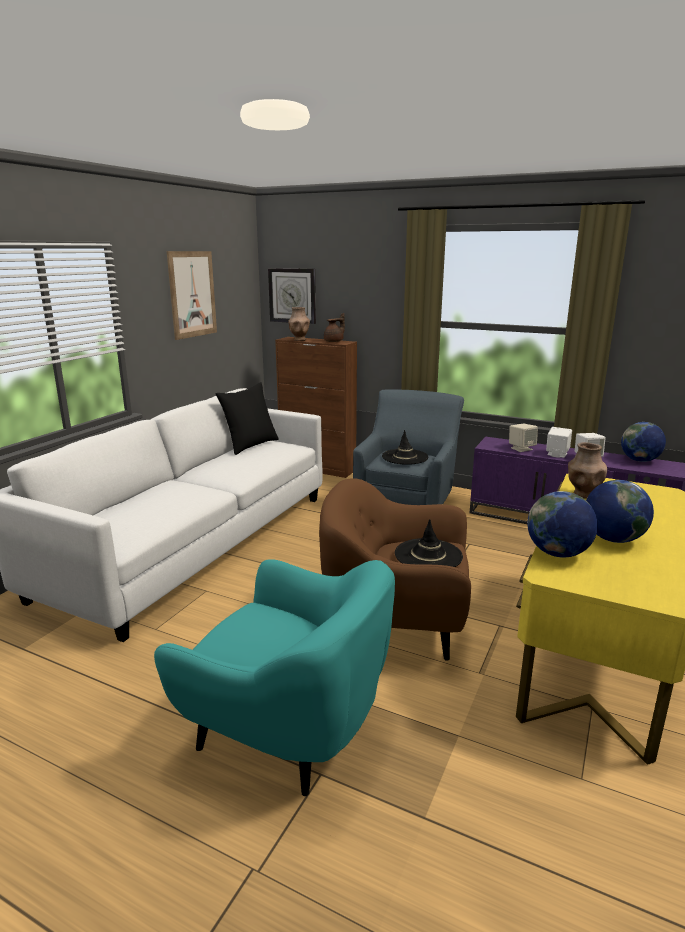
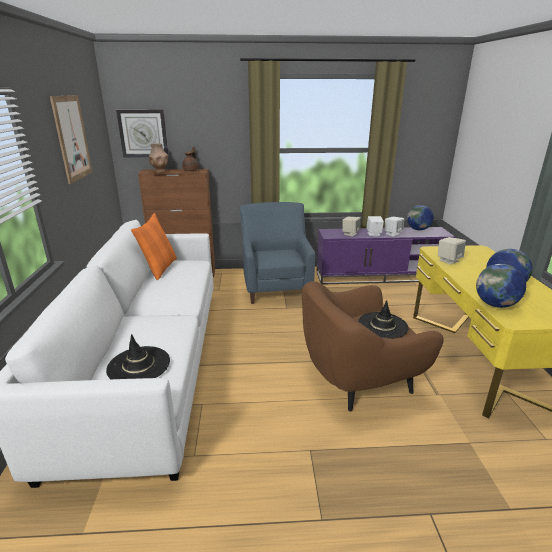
camera: 30 degrees left, 5 degrees up
(250, 445) = (159, 268): black pillow -> orange pillow
(288, 728) = (377, 490): turquoise armchair -> none
(405, 457) = (279, 254): black hat -> black hat (139, 365)
(583, 495) = (448, 260): brown vase -> beige speaker

